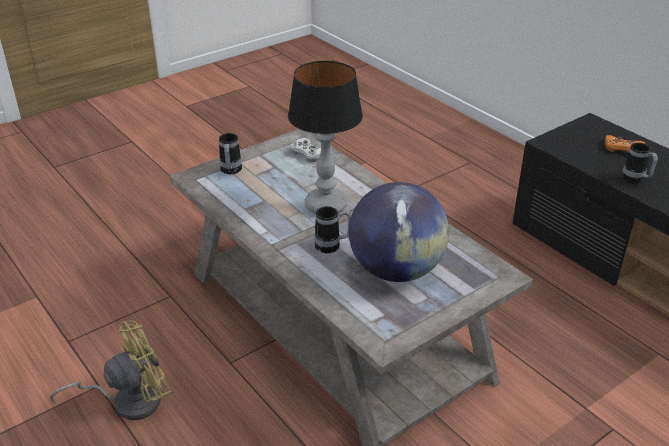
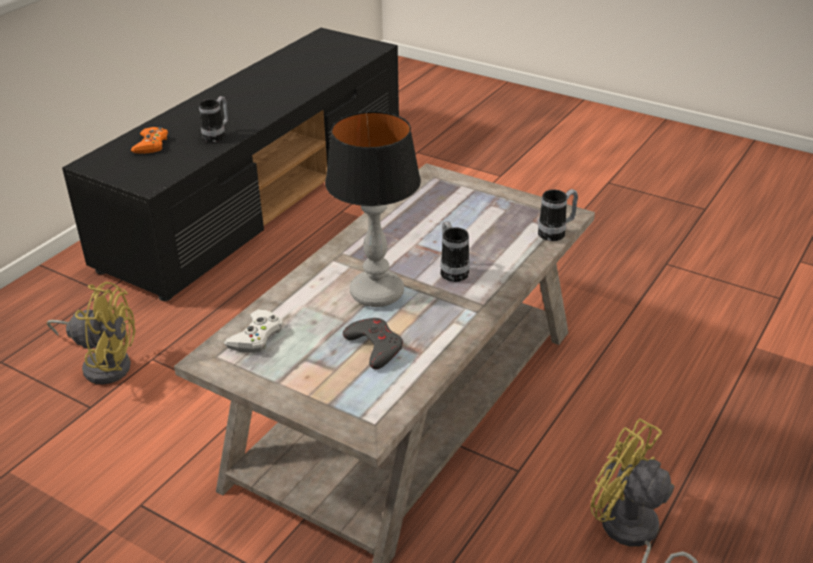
camera: 110 degrees left, 0 degrees up
(230, 171) = (337, 396): mug -> mug (556, 233)
(266, 193) = (375, 347): none -> grey game controller
(396, 270) = (464, 227): globe -> none
(451, 197) = (103, 363): none -> yellow fan

